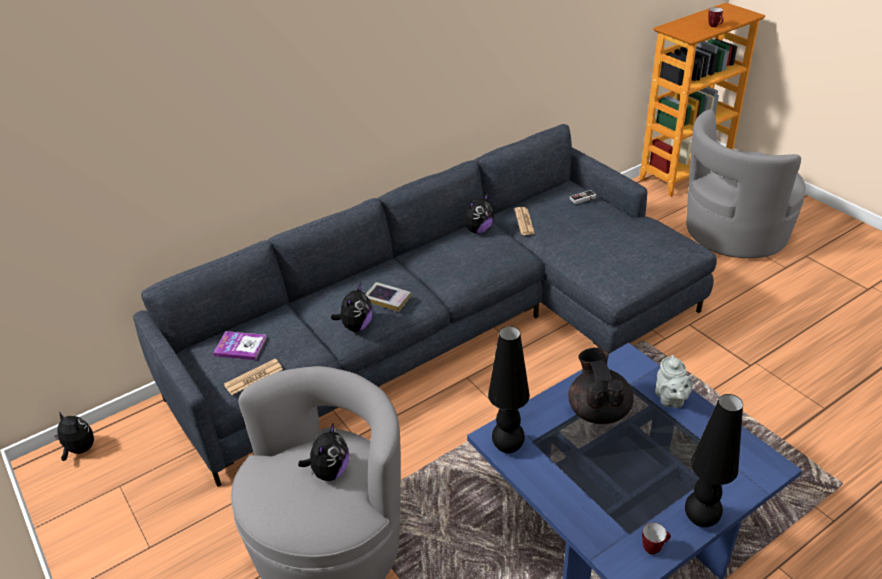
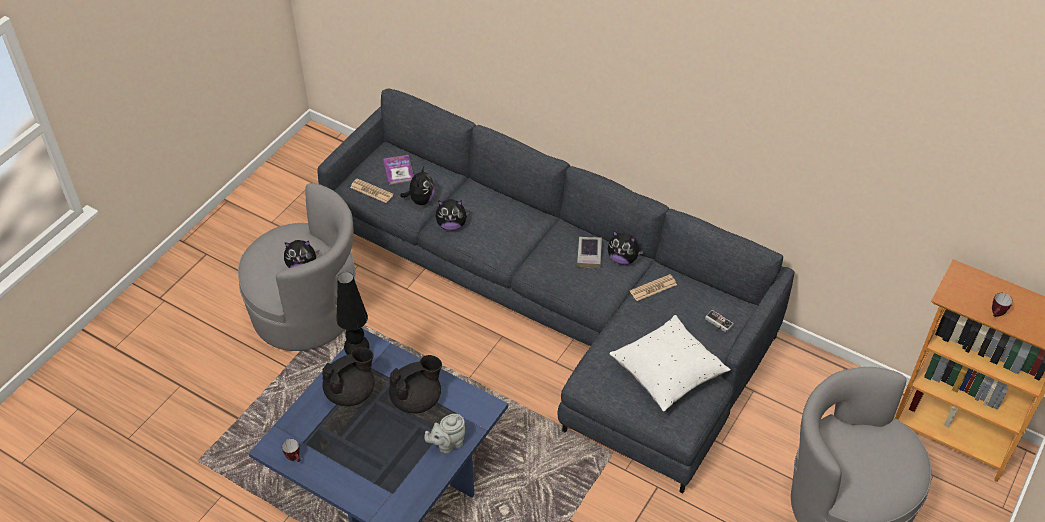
camera: 65 degrees right, 10 degrees up
(79, 450) = (333, 147): plush toy -> plush toy (420, 200)
(387, 299) = (490, 231): book -> book (589, 254)
(565, 466) = (351, 392): none -> black teapot
(628, 238) = (667, 373): none -> white pillow
(700, 519) = (329, 482): black table lamp -> none

